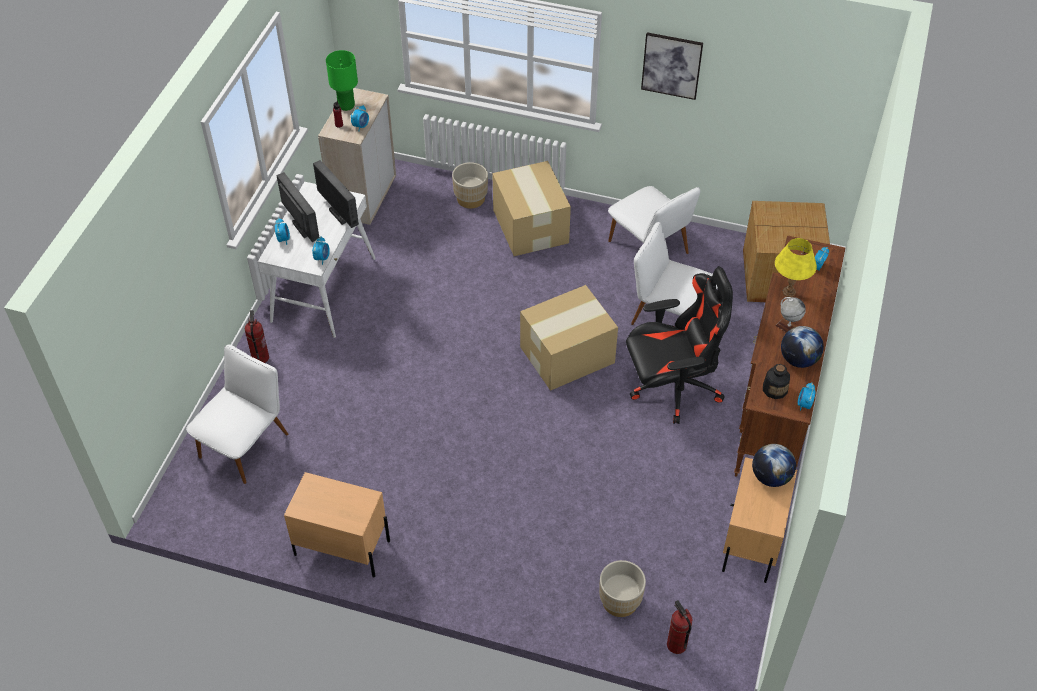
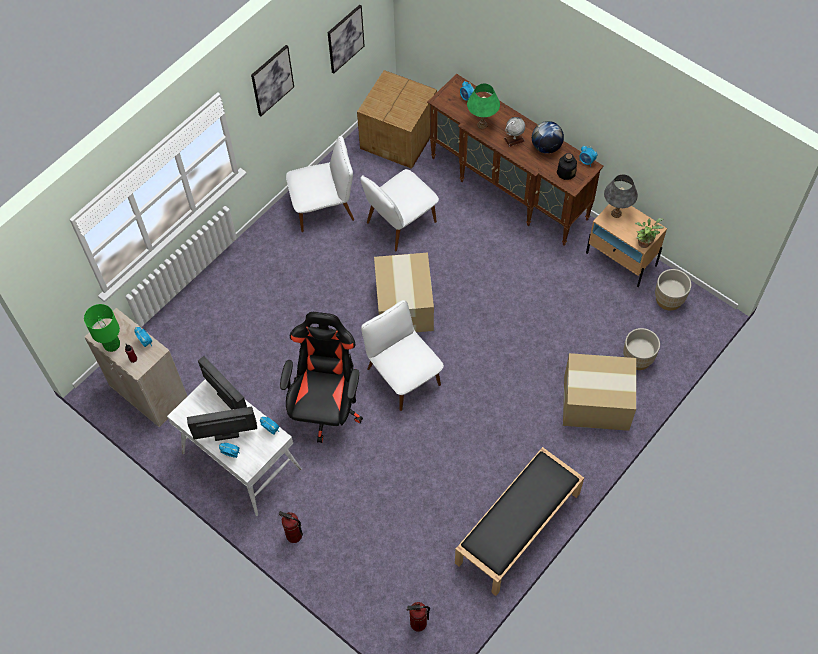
camera: 65 degrees left, 10 degrees up
(244, 445) = (384, 575): white chair -> white chair (403, 376)
(340, 215) = (226, 400): monitor -> monitor turned 120 degrees counterclockwise
(341, 547) = (518, 529): beige nightstand -> black bench
(471, 199) = (197, 311): beige planter -> beige planter (669, 299)
(530, 225) = (254, 279): cardboard box -> cardboard box (595, 402)
(669, 390) = (470, 252): black office chair -> black office chair (326, 410)
(676, 645) = (684, 338): fire extinguisher -> fire extinguisher (418, 623)
(747, 519) = (644, 242): none -> potted plant
(770, 477) = (616, 213): globe -> grey table lamp
(787, 115) = (345, 38): none -> picture
(788, 292) = (482, 125): yellow table lamp -> green table lamp

